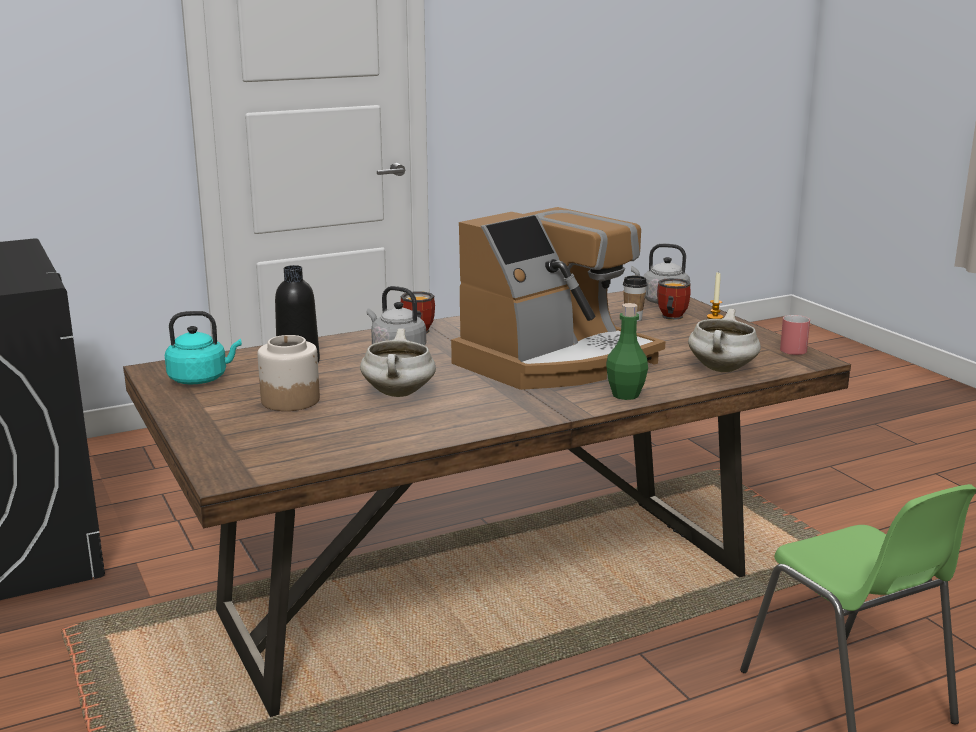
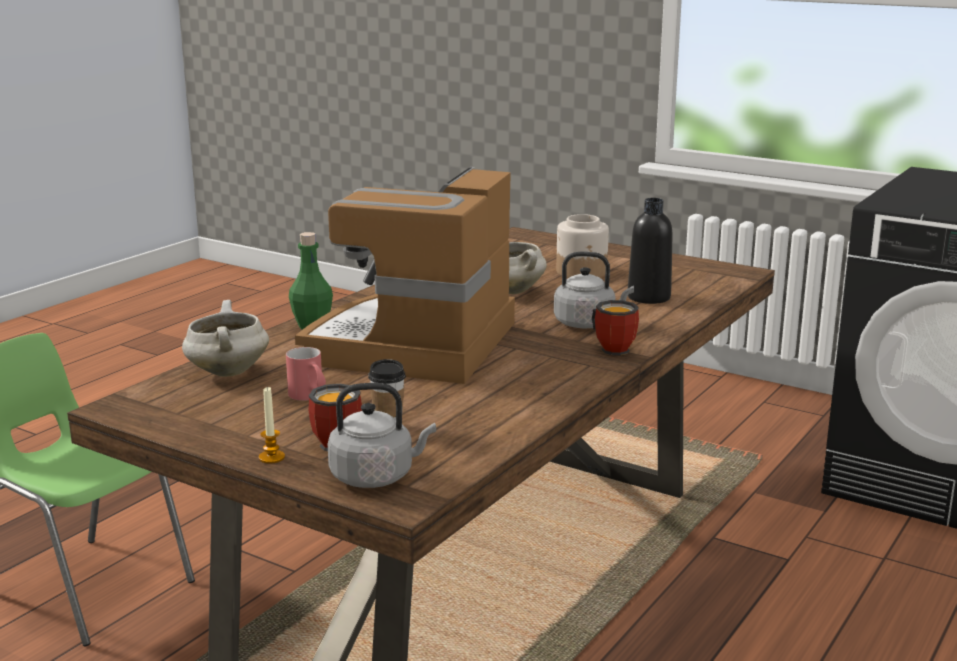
camera: 150 degrees right, 0 degrees up
(201, 379) = (686, 272): turquoise kettle -> none
(790, 348) = (147, 420): red mug -> red mug (310, 397)

